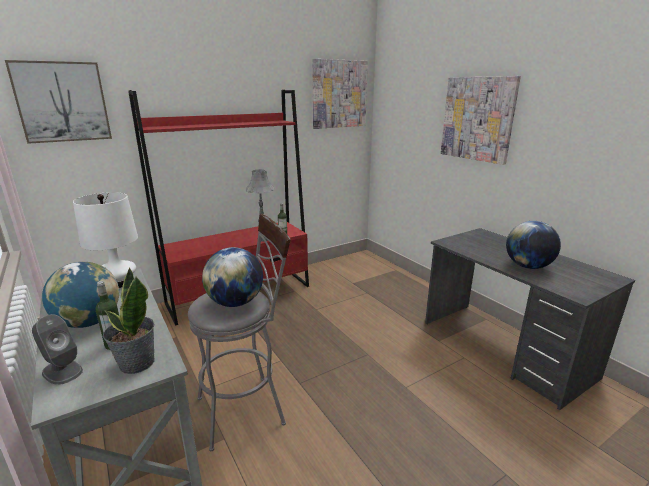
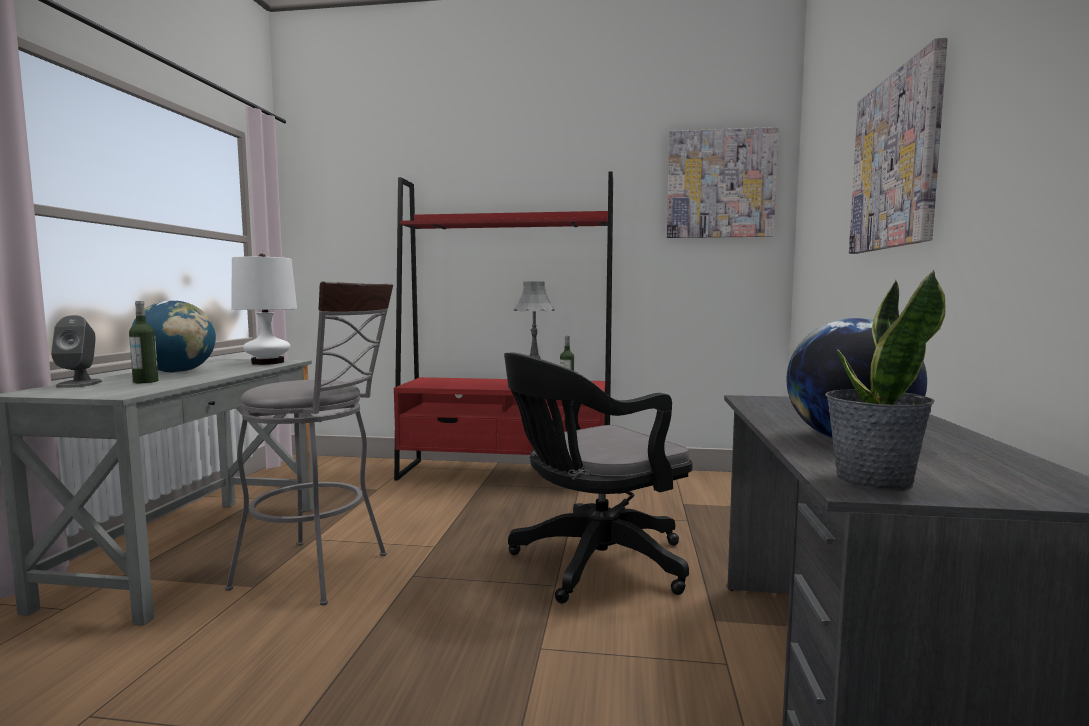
camera: 40 degrees right, 15 degrees down
(62, 102) = (350, 198): picture -> none
(136, 363) = (117, 390): potted plant -> potted plant (872, 480)
(235, 302) = (300, 385): globe -> none
(365, 335) = (592, 564): none -> black office chair

